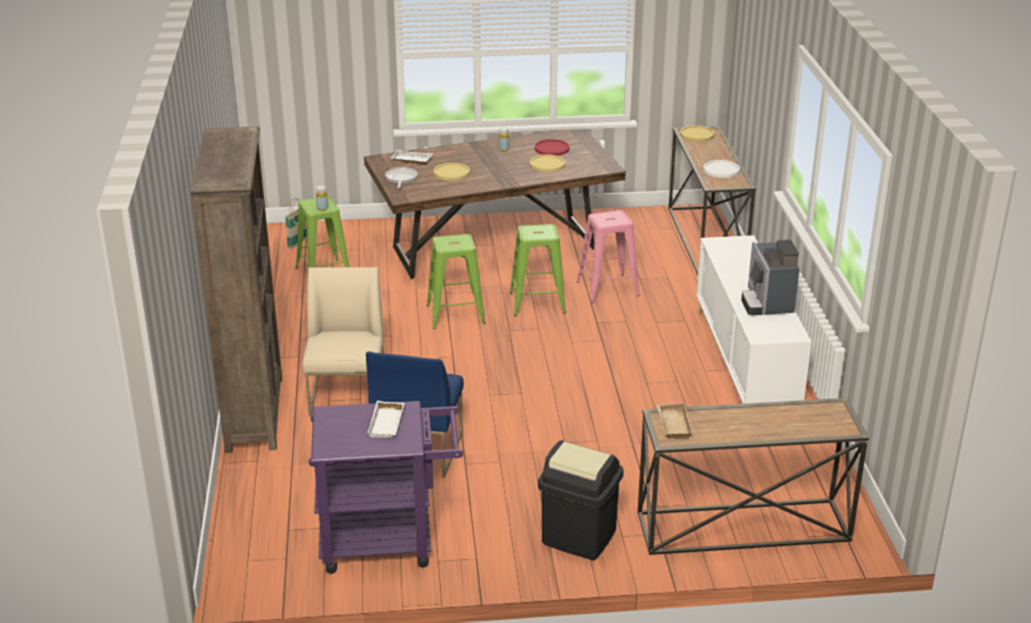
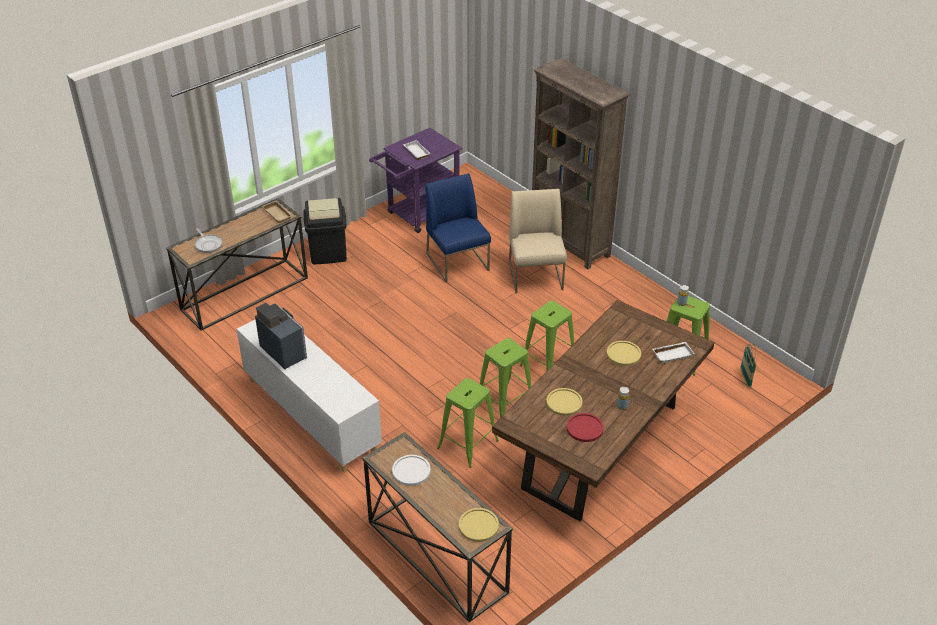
camera: 145 degrees right, 10 degrees up
(348, 395) = (536, 275): beige chair -> beige chair turned 150 degrees counterclockwise
(401, 179) = (649, 329): frying pan -> frying pan (208, 244)
(608, 289) = (467, 444): pink stool -> green stool

